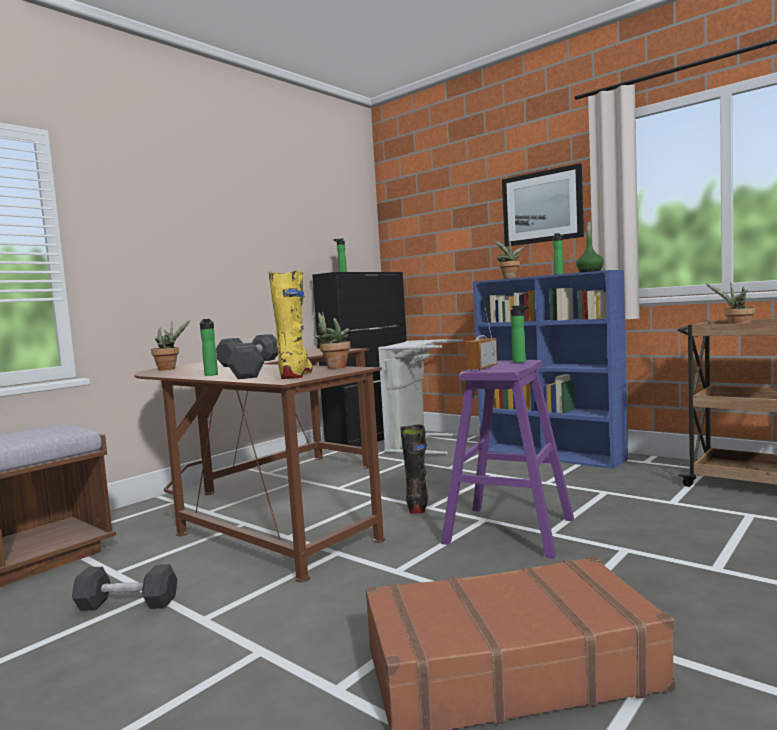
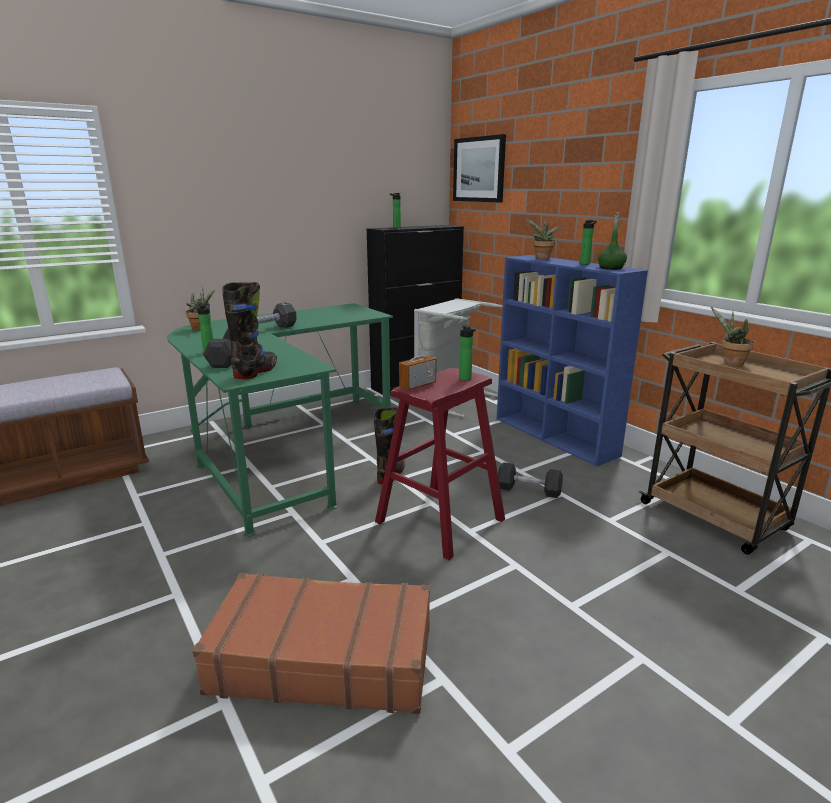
camera: 15 degrees right, 15 degrees up
(127, 604) = (124, 528): grey dumbbell -> grey dumbbell (528, 490)
(272, 505) = (283, 449): brown desk -> green desk
(296, 375) = (256, 372): yellow boot -> black boot
(334, 367) = (304, 360): potted plant -> none
(510, 531) = (440, 521): purple stool -> red stool
(542, 207) = (592, 181): picture -> picture (479, 169)

